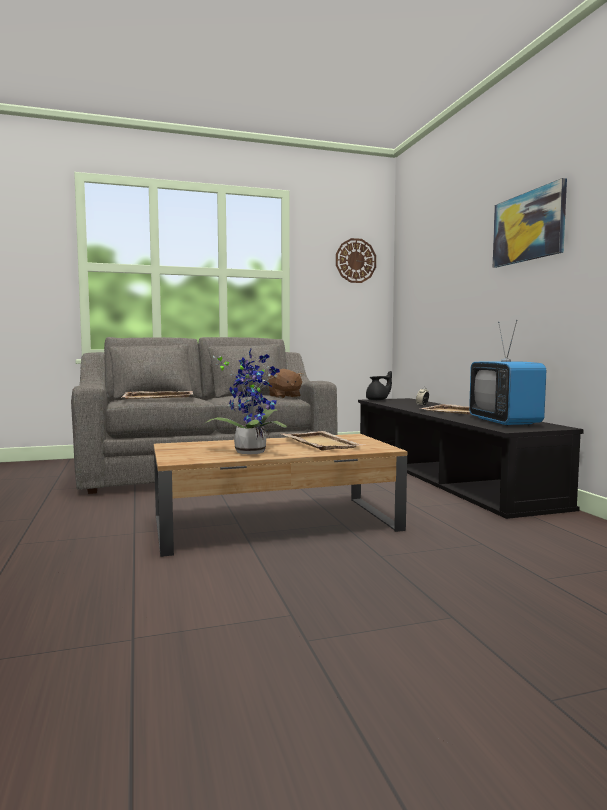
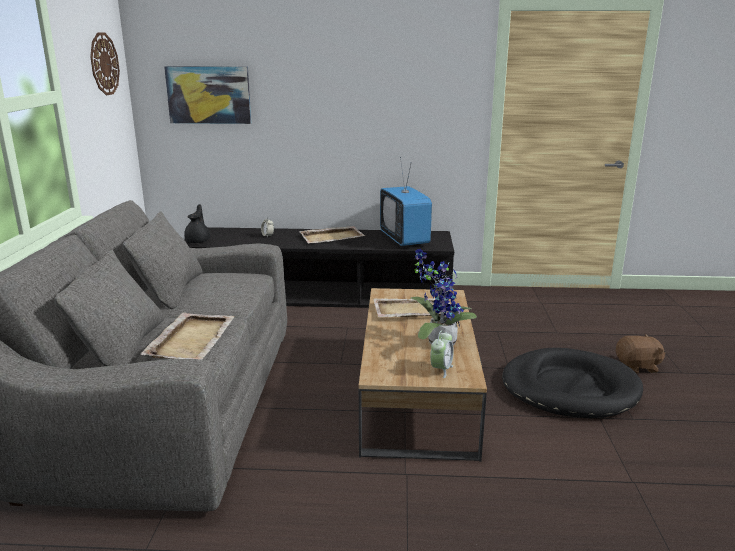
camera: 70 degrees left, 15 degrees up
(189, 455) = (441, 369): none -> alarm clock
(284, 396) = (234, 276): brown plush toy -> brown plush toy (638, 367)
(361, 592) = (569, 388): none -> black dog bed
(504, 422) = (404, 239): television -> television turned 60 degrees clockwise
(528, 227) = (383, 71): picture -> picture (209, 95)

